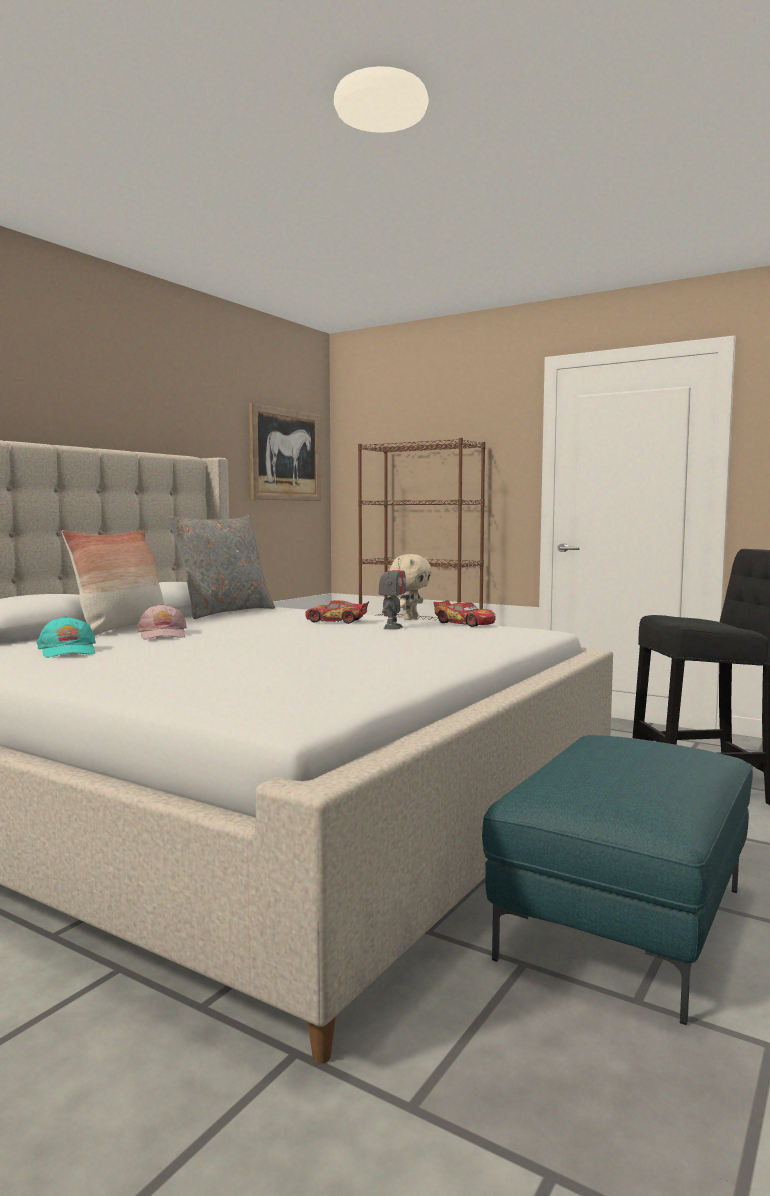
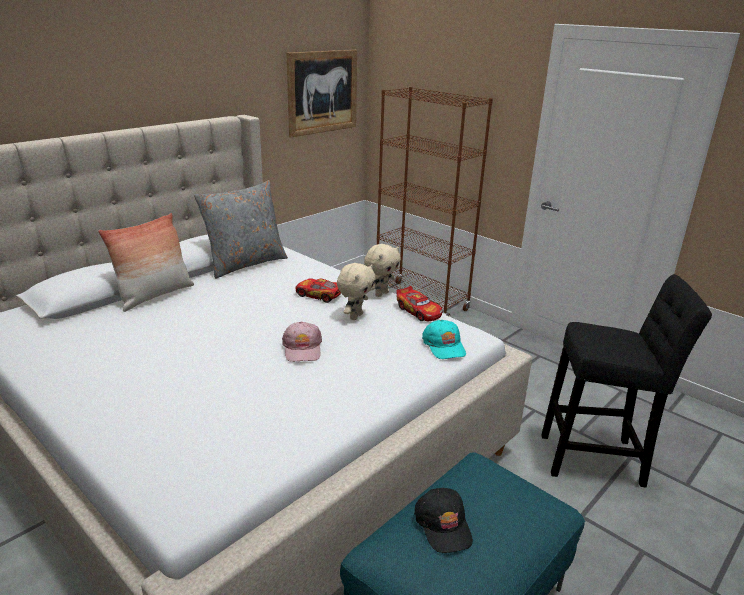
camera: 10 degrees right, 20 degrees up
(68, 651) = (96, 344): turquoise cap -> turquoise cap (444, 346)
(163, 634) = (176, 314): pink cap -> pink cap (302, 348)
(392, 627) = (355, 316): toy robot -> beige plush toy
(599, 762) = (443, 525): none -> black cap

